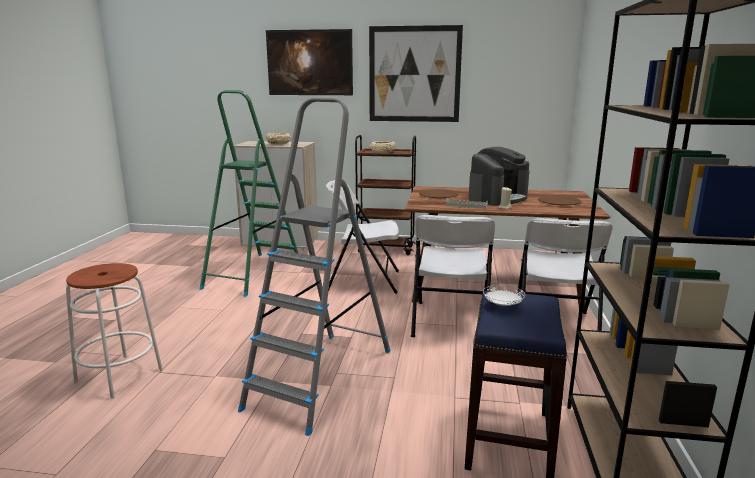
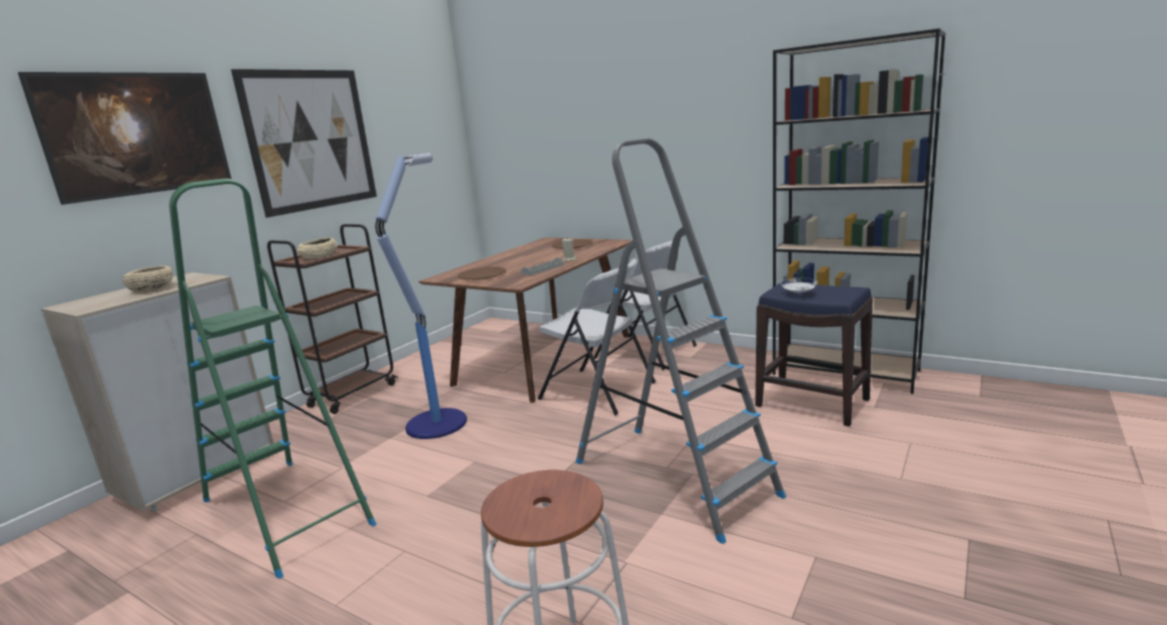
camera: 65 degrees left, 0 degrees up
(364, 281) = (438, 422): white chair -> floor lamp
(498, 198) = (529, 259): coffee machine -> none

